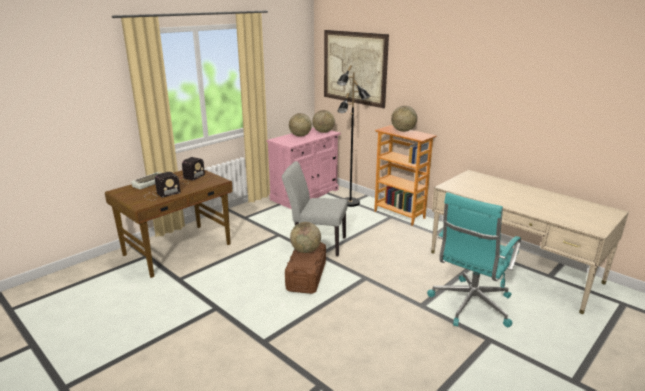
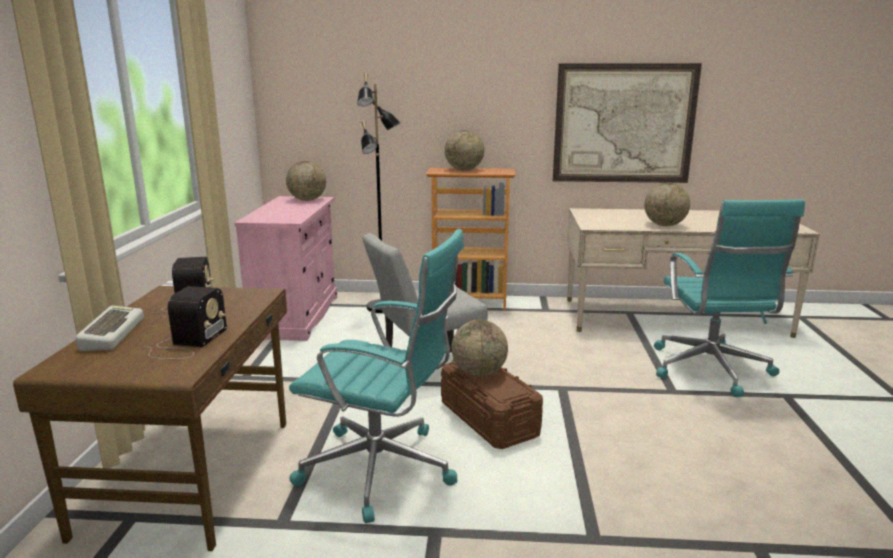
camera: 40 degrees left, 5 degrees down
(234, 277) = (382, 470): none -> turquoise office chair
(300, 136) = (281, 209): globe -> globe (664, 225)
(354, 68) = (346, 84): picture -> picture (624, 124)

